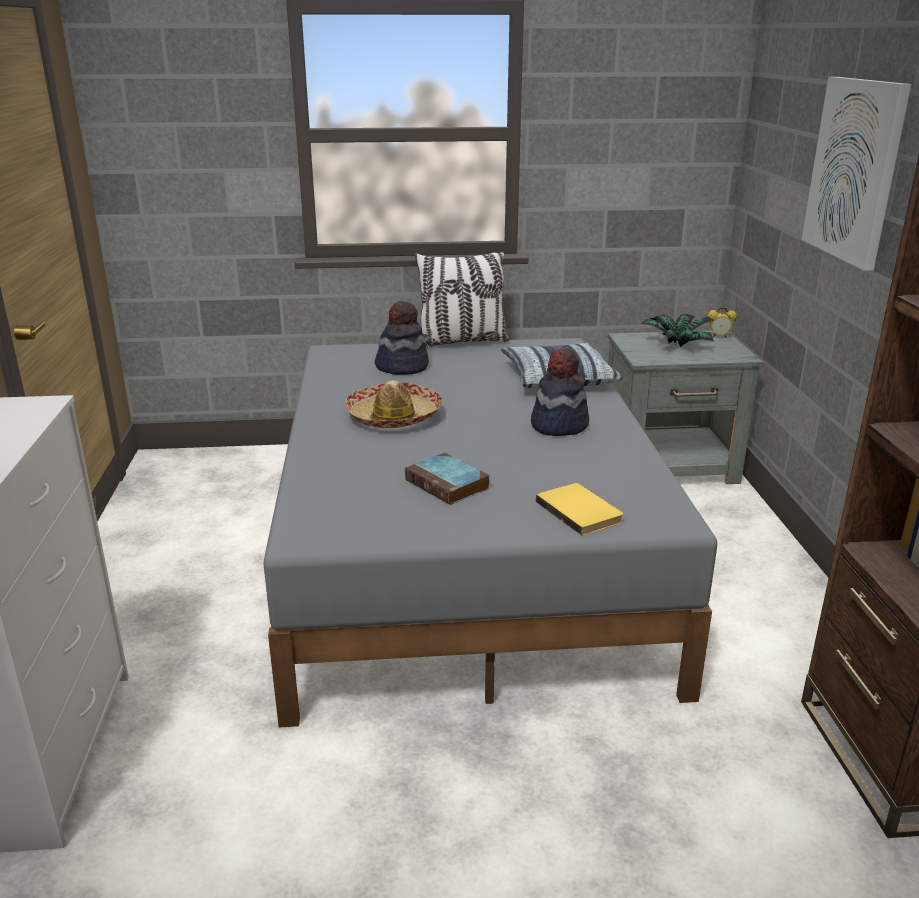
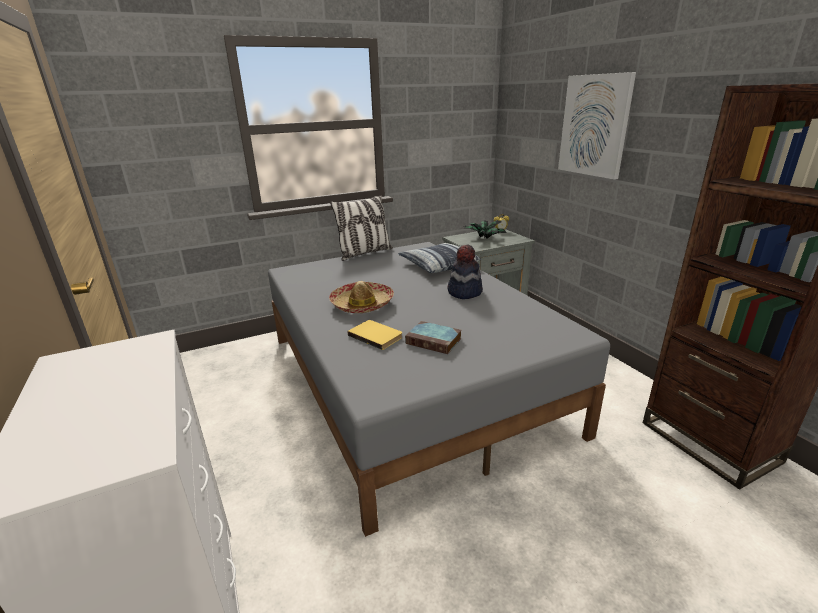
camera: 20 degrees left, 0 degrees up
(402, 367) = (341, 273): hat -> none
(581, 511) = (526, 341): yellow book -> yellow book (376, 335)

